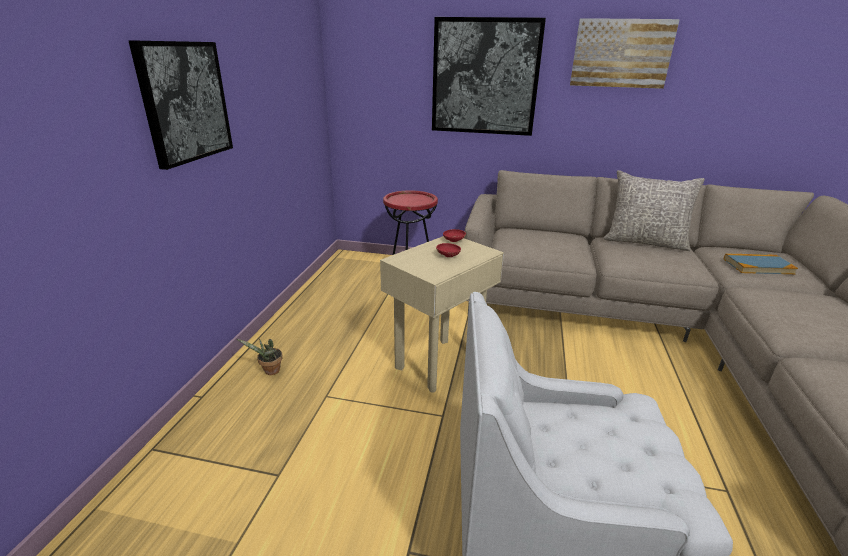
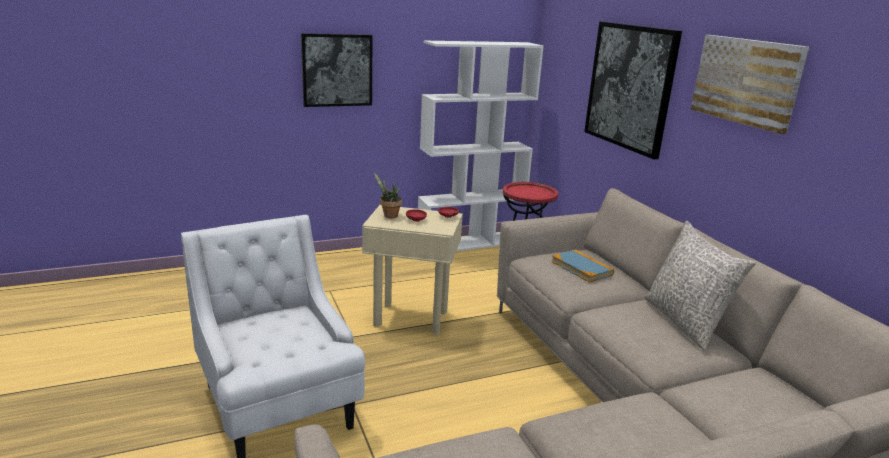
camera: 55 degrees right, 5 degrees down
(270, 372) = (333, 265): potted plant -> potted plant (388, 215)
(331, 277) = (470, 242): none -> white bookcase
(758, 266) = (739, 402): book -> book (582, 268)

